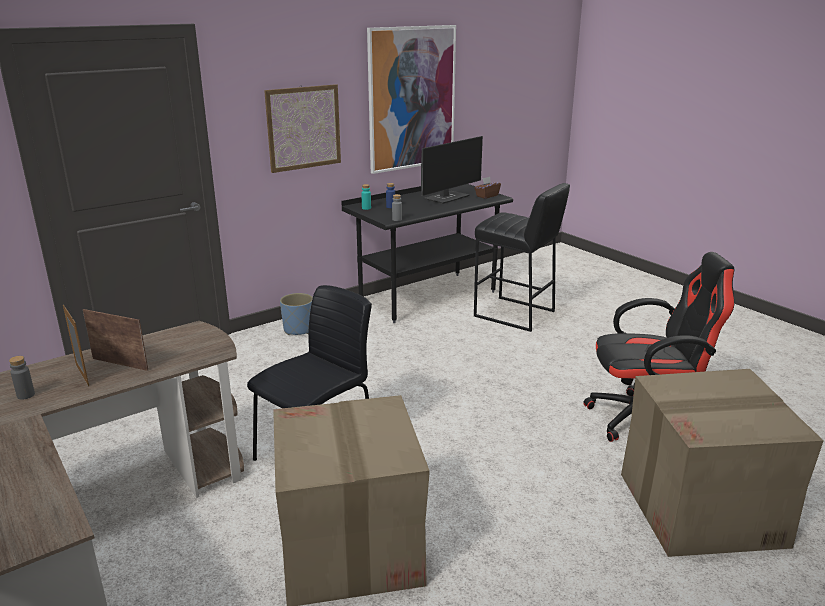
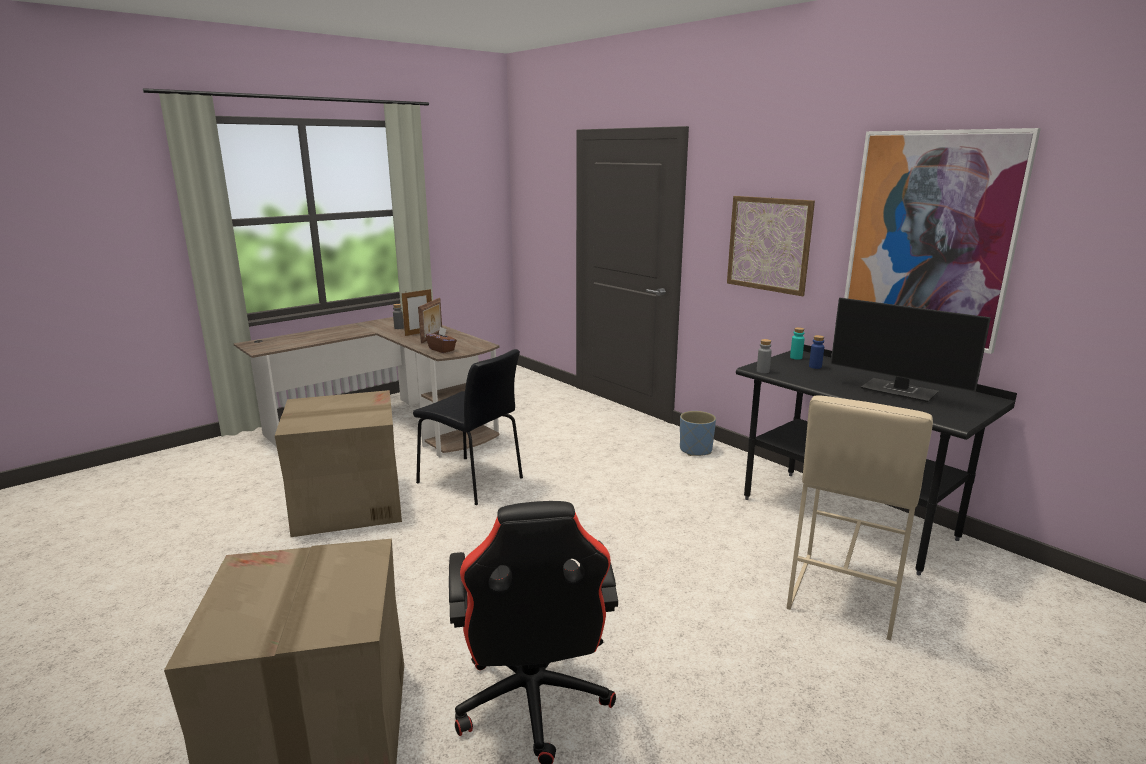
camera: 85 degrees right, 5 degrees down
(487, 196) = (948, 414): brown tissue box -> brown tissue box (442, 349)
(515, 314) = (844, 595): black stool -> beige stool

